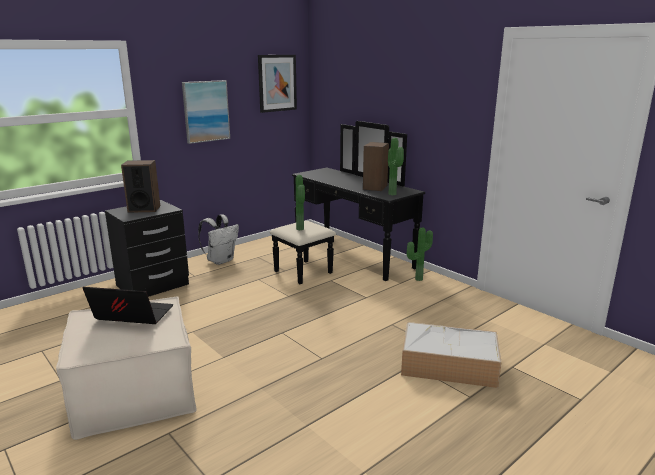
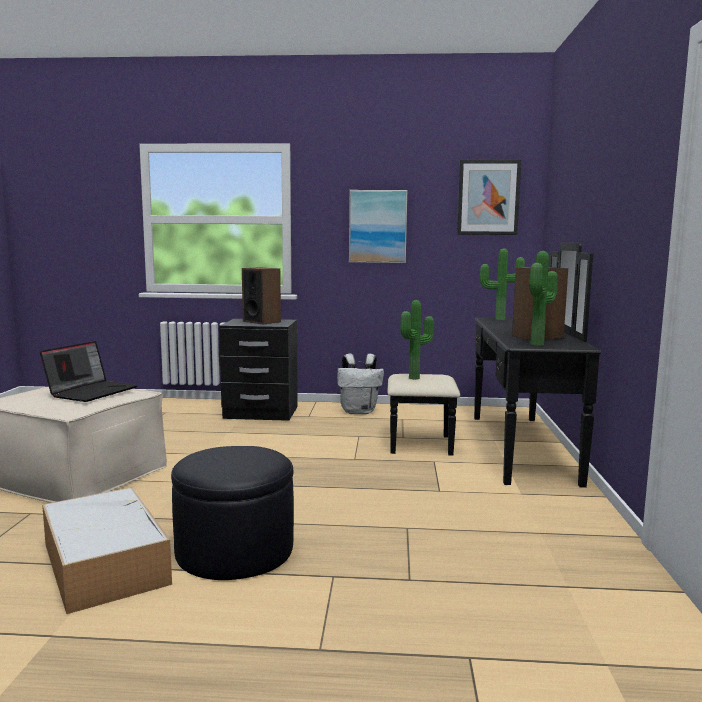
camera: 45 degrees right, 10 degrees down
(131, 316) = (92, 391): laptop -> laptop turned 60 degrees clockwise
(346, 379) = (235, 550): none -> black ottoman
(417, 279) = (560, 498): potted plant -> potted plant (499, 319)
(447, 365) = (376, 600): storage box -> storage box (103, 562)

